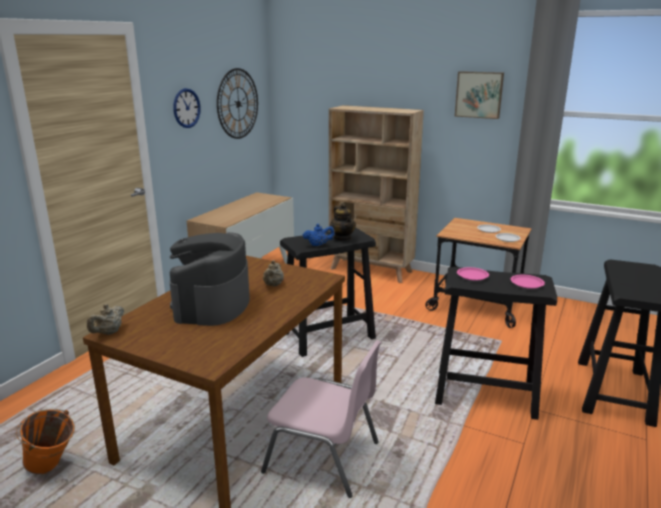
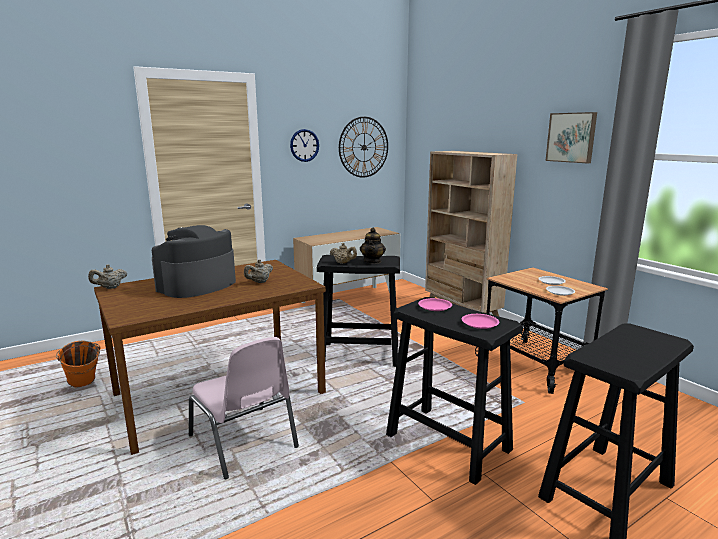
camera: 30 degrees right, 5 degrees down
(318, 245) = (343, 263): blue teapot -> beige teapot

